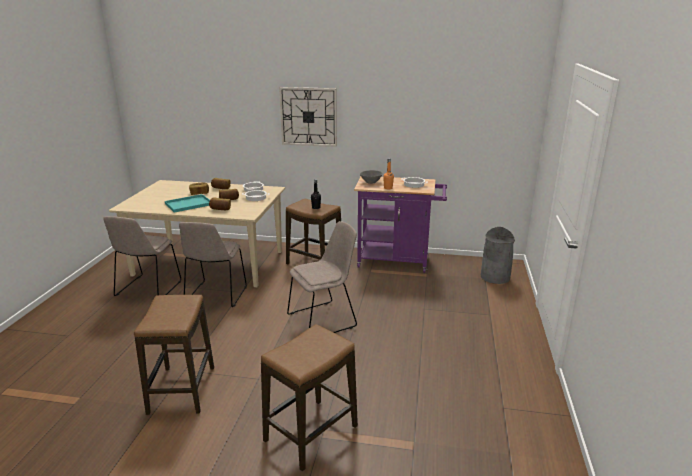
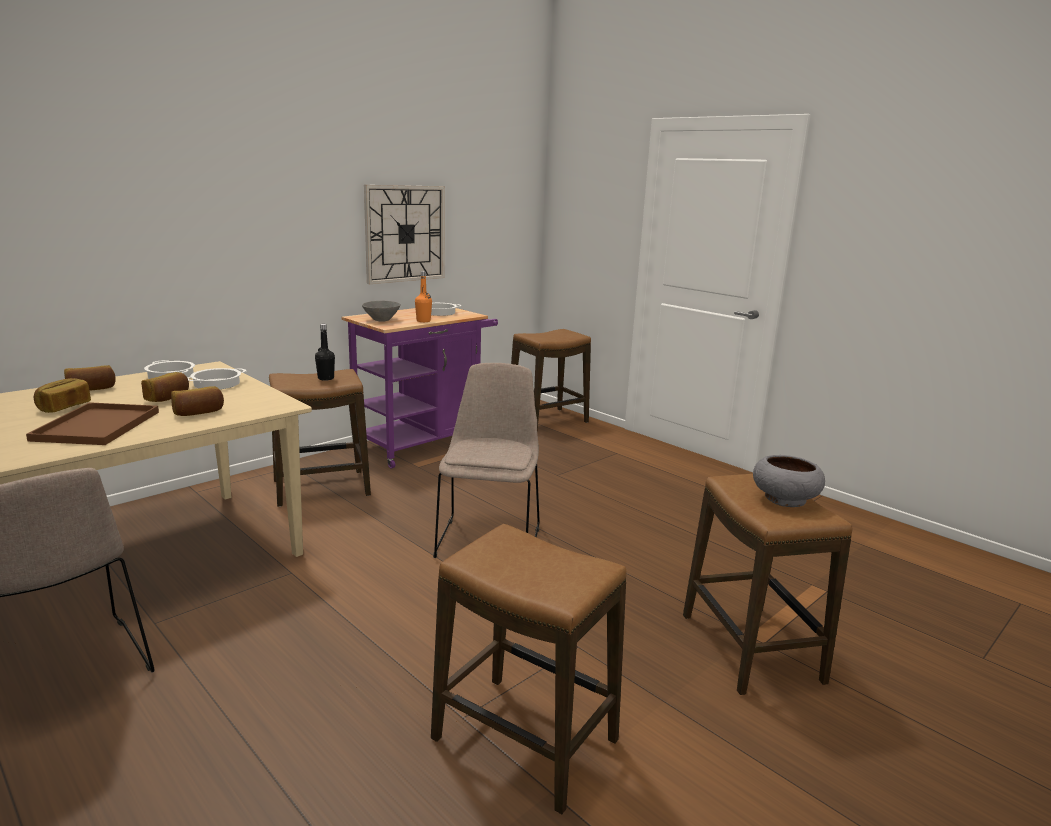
camera: 55 degrees left, 5 degrees down
(188, 204) = (97, 426): turquoise tray -> brown tray
(215, 296) = (257, 601): beige chair -> none
(308, 116) = (237, 217): wall clock -> wall clock (405, 233)
(311, 352) = (784, 499): none -> grey bowl
(495, 277) = (547, 421): grey trash can -> stool

